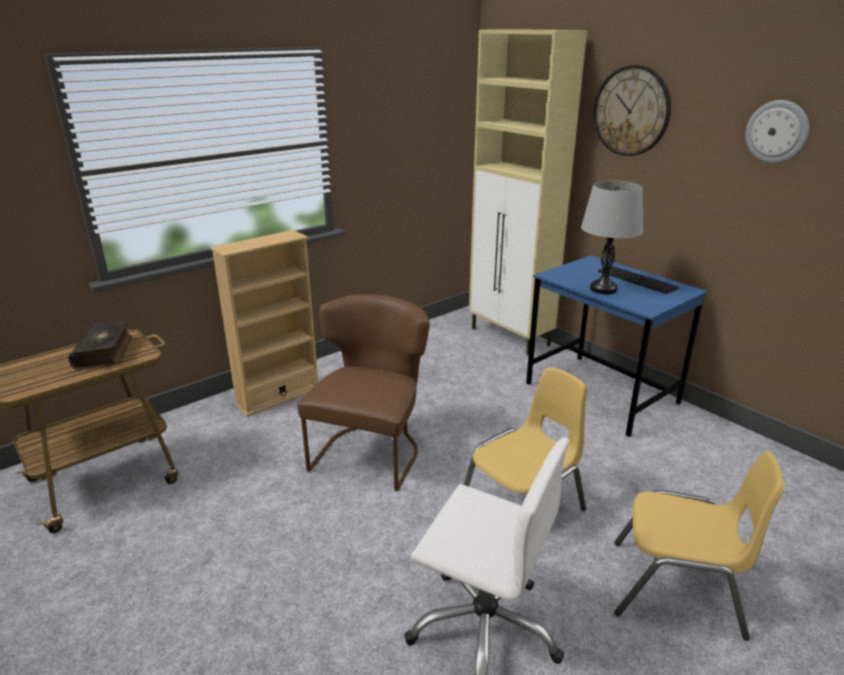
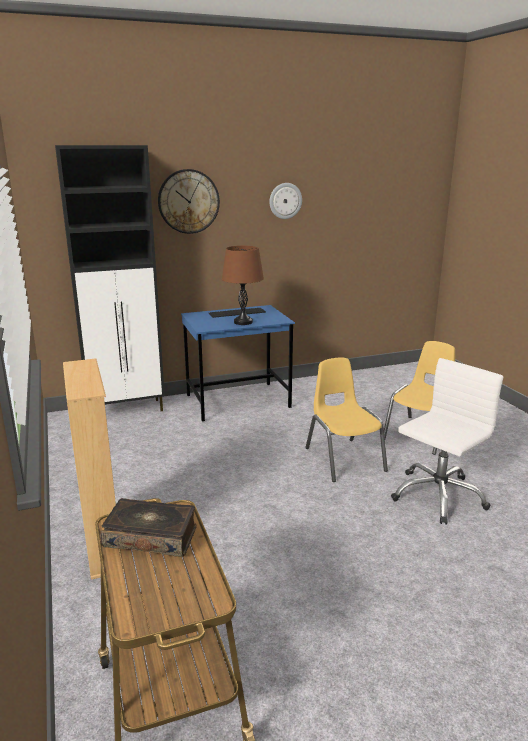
camera: 70 degrees left, 5 degrees down
(371, 450) = (239, 504): brown chair -> none
(511, 337) = (127, 410): beige cabinet -> black cabinet
(603, 289) = (243, 322): grey table lamp -> brown table lamp

